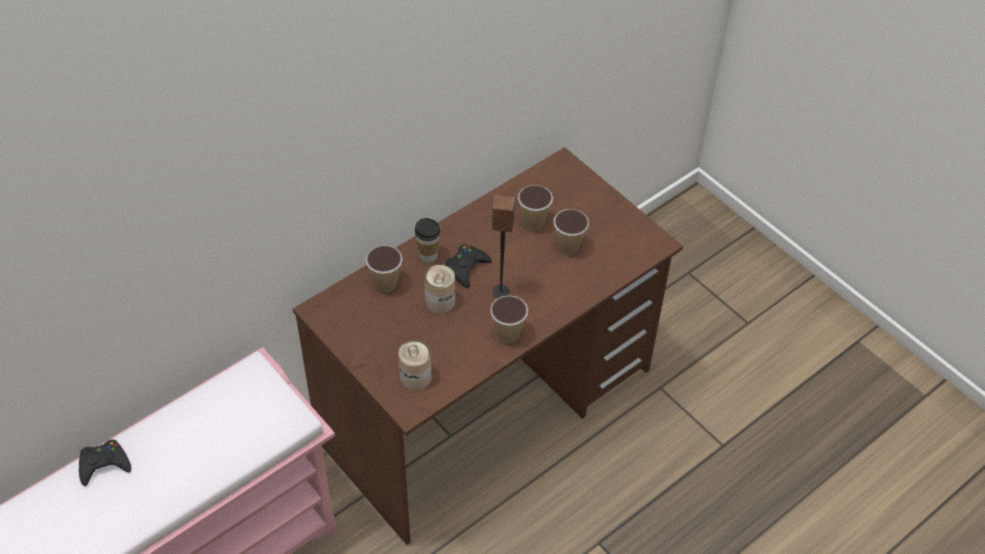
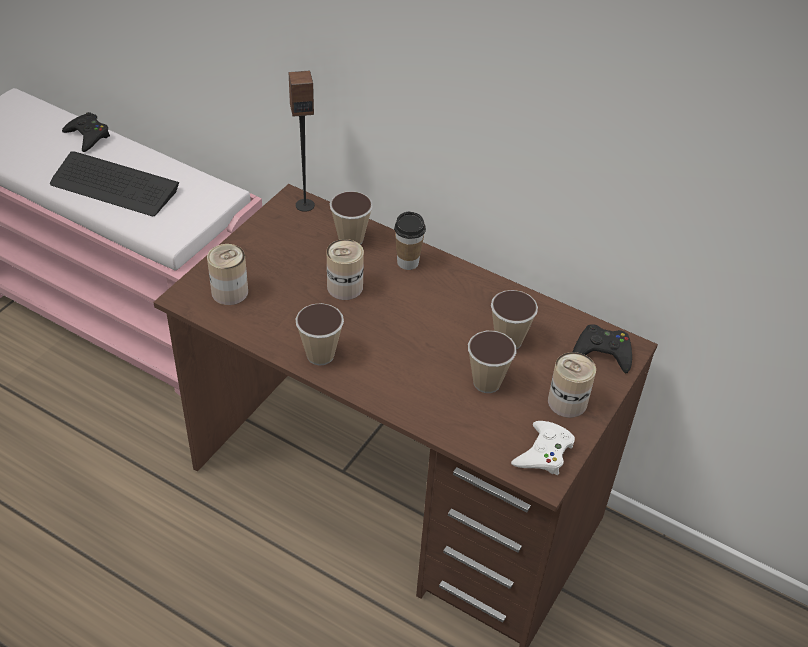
camera: 70 degrees right, 5 degrees down
(199, 453) = (114, 186): none -> keyboard
(466, 268) = (405, 297): black game controller -> black game controller (602, 353)
(500, 291) = (383, 334): speaker -> speaker (305, 205)
(600, 211) = (567, 402): none -> can
(639, 237) = (544, 453): none -> white game controller

